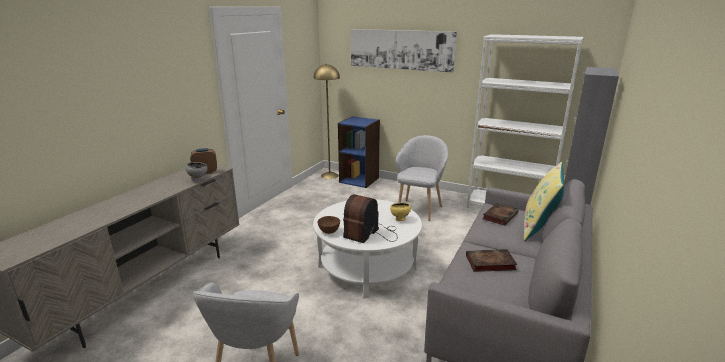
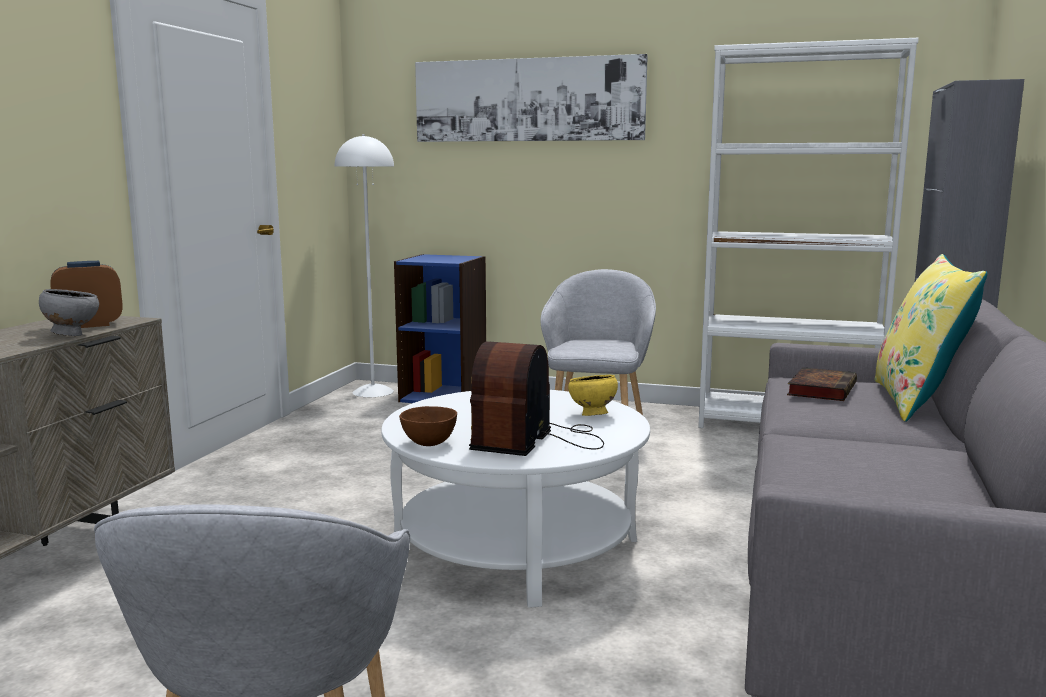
camera: 10 degrees left, 10 degrees down
(329, 175) = (373, 392): yellow floor lamp -> white floor lamp
(489, 263) = (856, 459): book -> none

